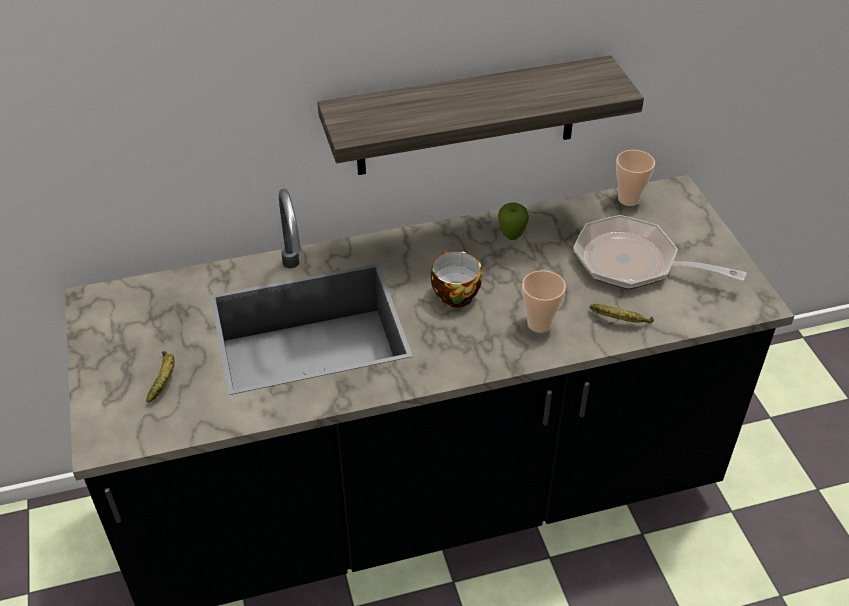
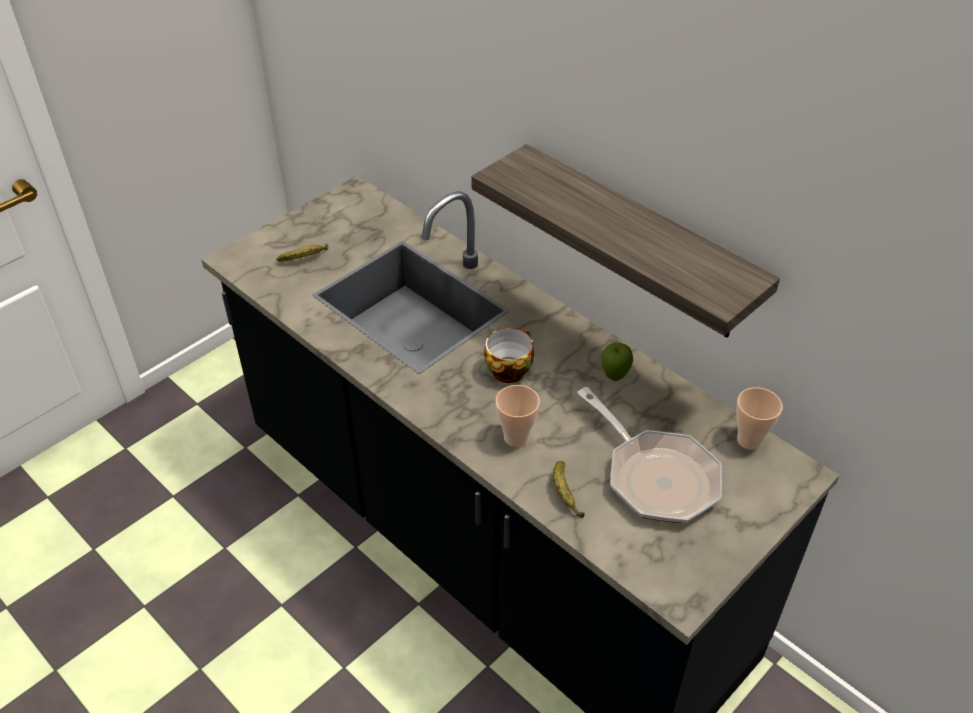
camera: 60 degrees right, 0 degrees up
(633, 263) = (655, 476): frying pan -> frying pan turned 150 degrees clockwise

